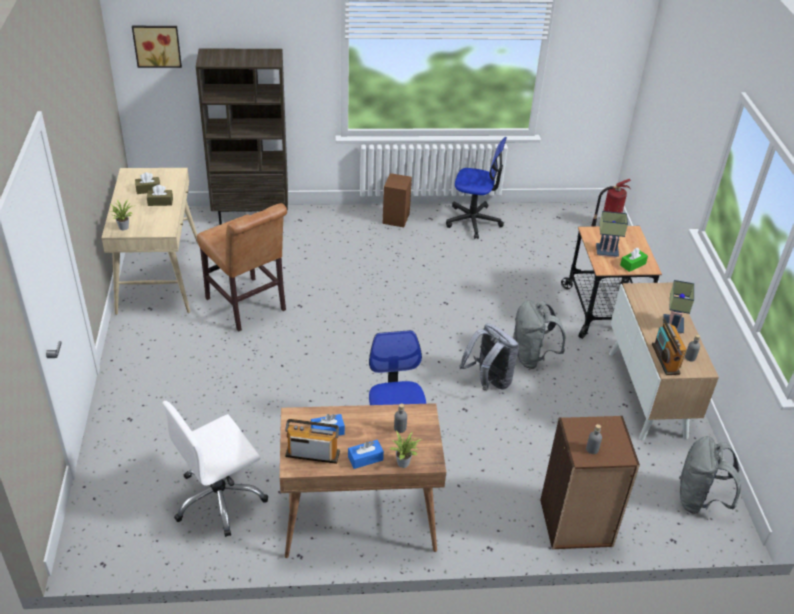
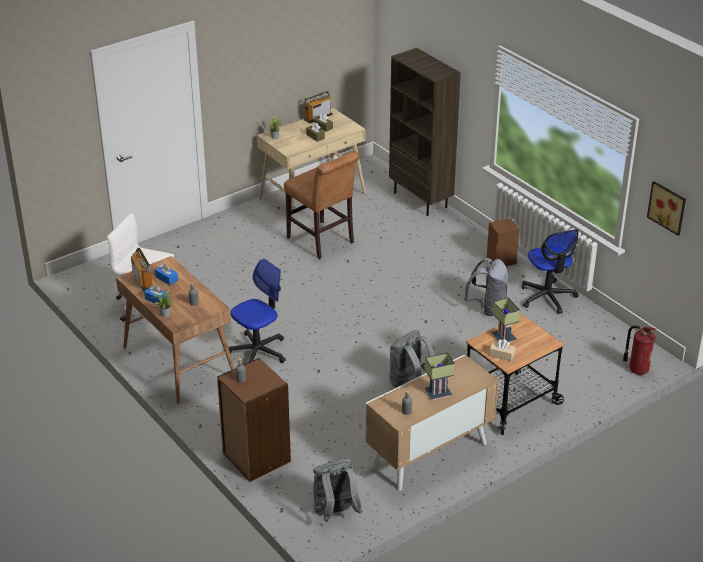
camera: 60 degrees right, 5 degrees down
(157, 45) = (397, 34): picture -> picture (668, 207)
(248, 307) = (322, 241): brown chair -> brown chair turned 60 degrees counterclockwise
(488, 381) = (359, 371): grey backpack -> grey backpack (487, 307)
(632, 264) = (502, 355): green tissue box -> beige tissue box
(665, 359) = (391, 399): radio -> radio (318, 117)

